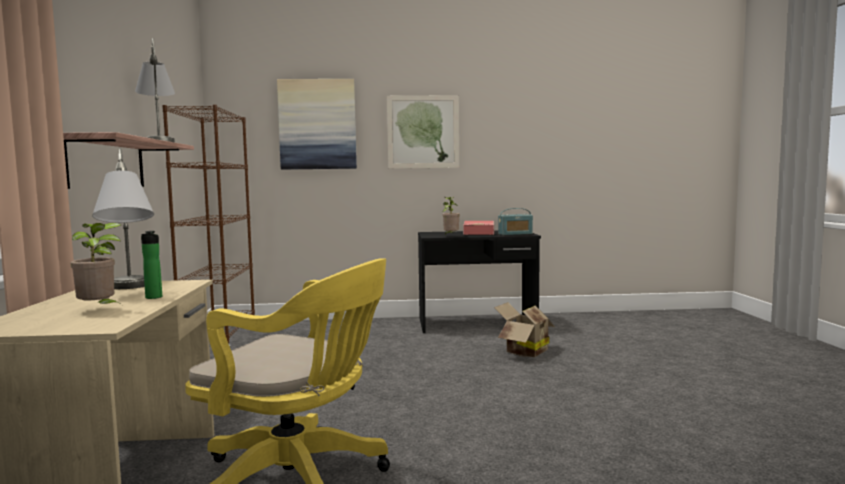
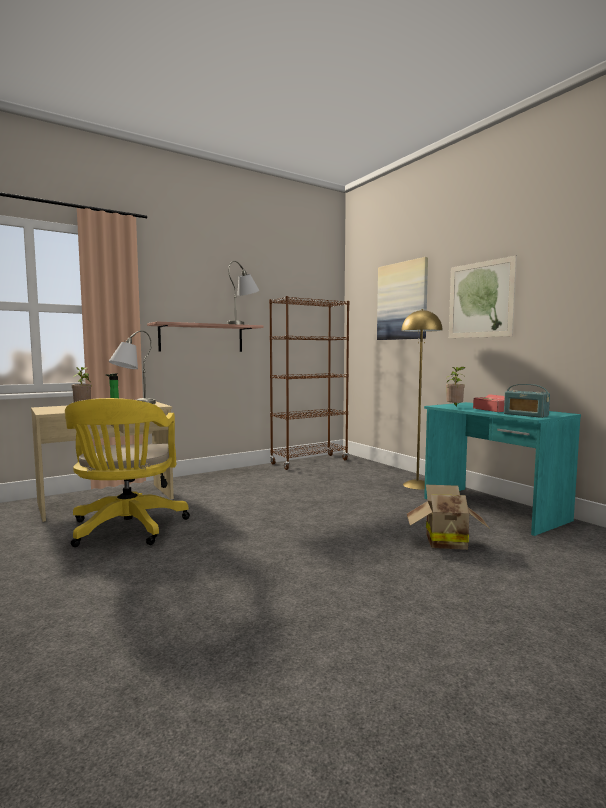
camera: 60 degrees right, 0 degrees up
(385, 326) = (417, 485): none -> yellow floor lamp
(477, 324) = (492, 509): black desk -> turquoise desk

